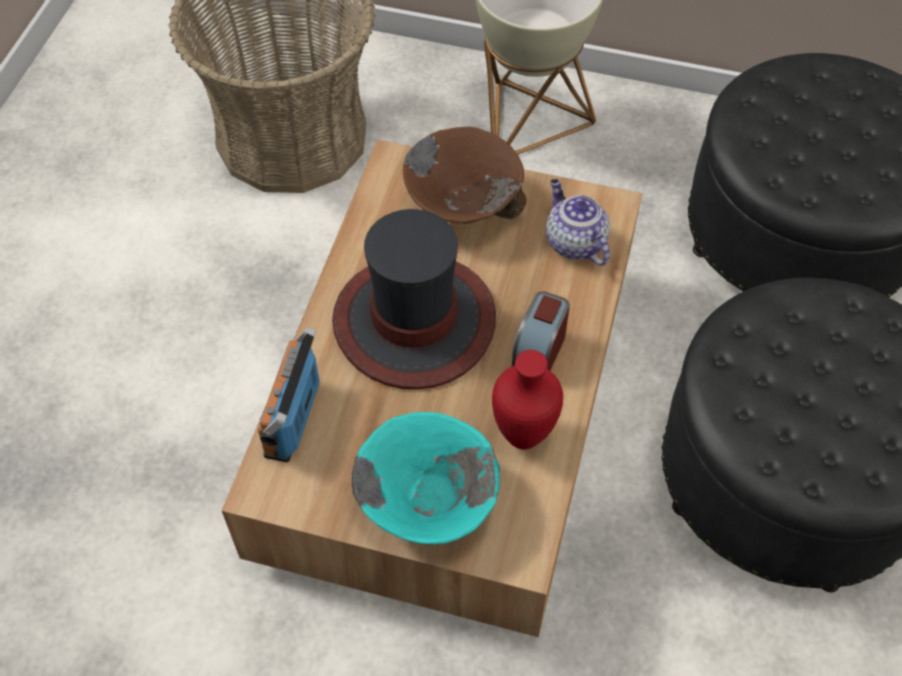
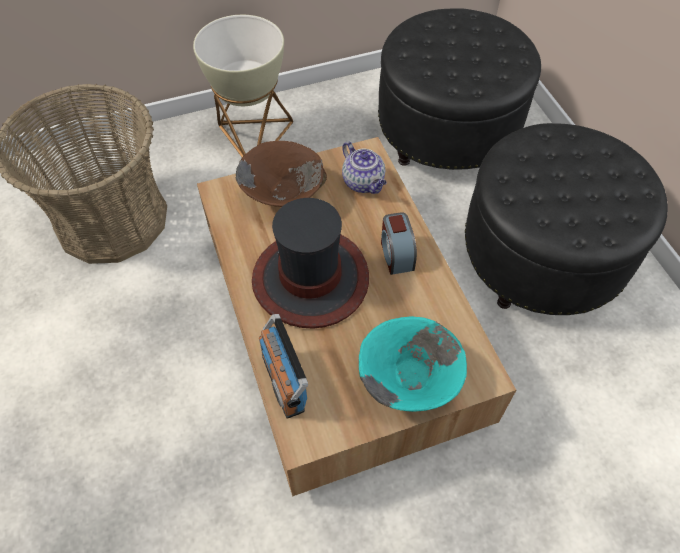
camera: 35 degrees left, 0 degrees up
(522, 438) = (429, 309): red vase -> none
(574, 242) = (364, 183): teapot -> teapot turned 150 degrees counterclockwise

